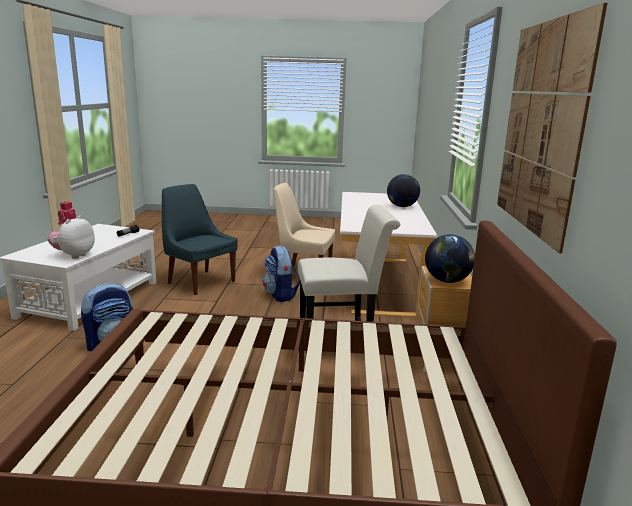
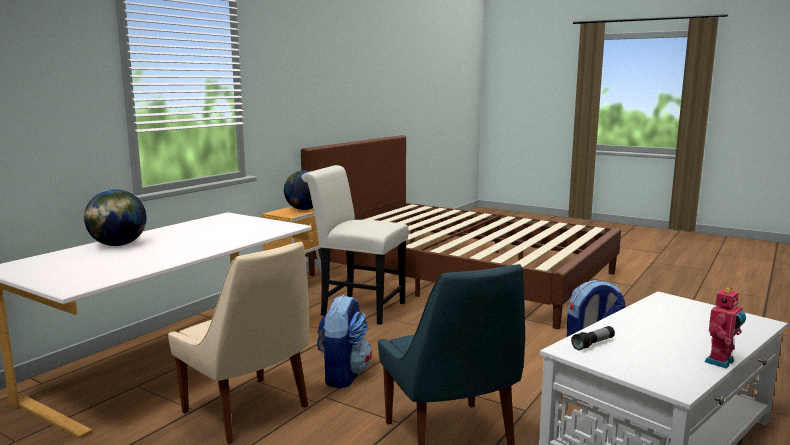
camera: 150 degrees left, 5 degrees down
(74, 255) = (662, 308): plush toy -> none
(541, 128) = (330, 76): picture -> none

